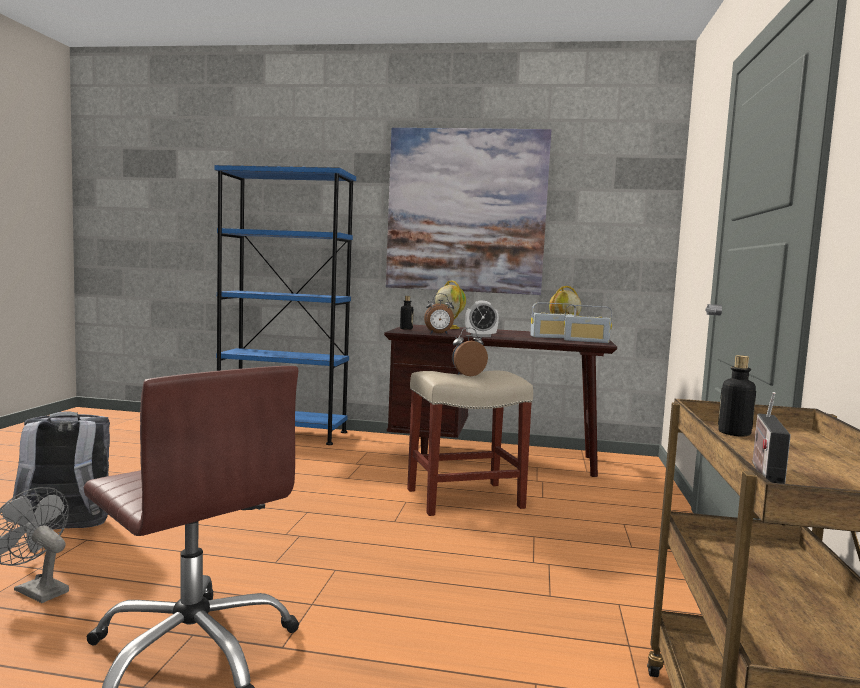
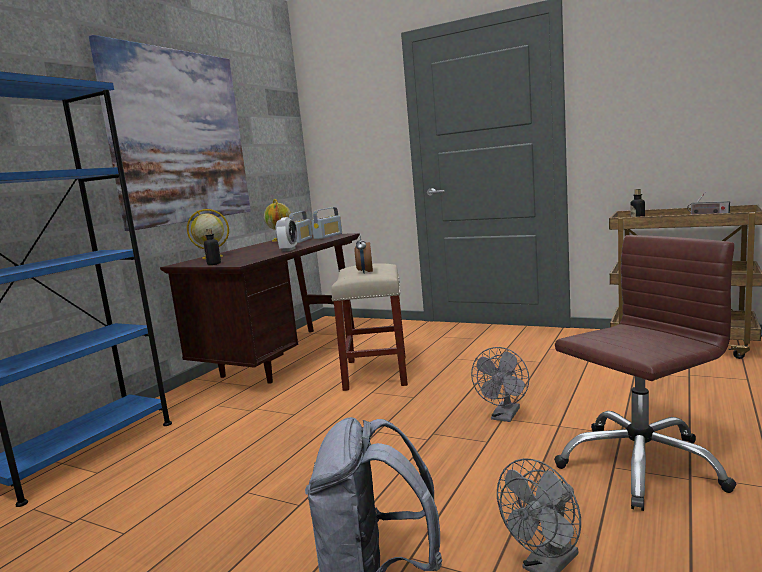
camera: 70 degrees left, 5 degrees up
(340, 570) = (504, 417): none -> grey fan
(438, 333) = (263, 257): alarm clock -> none

